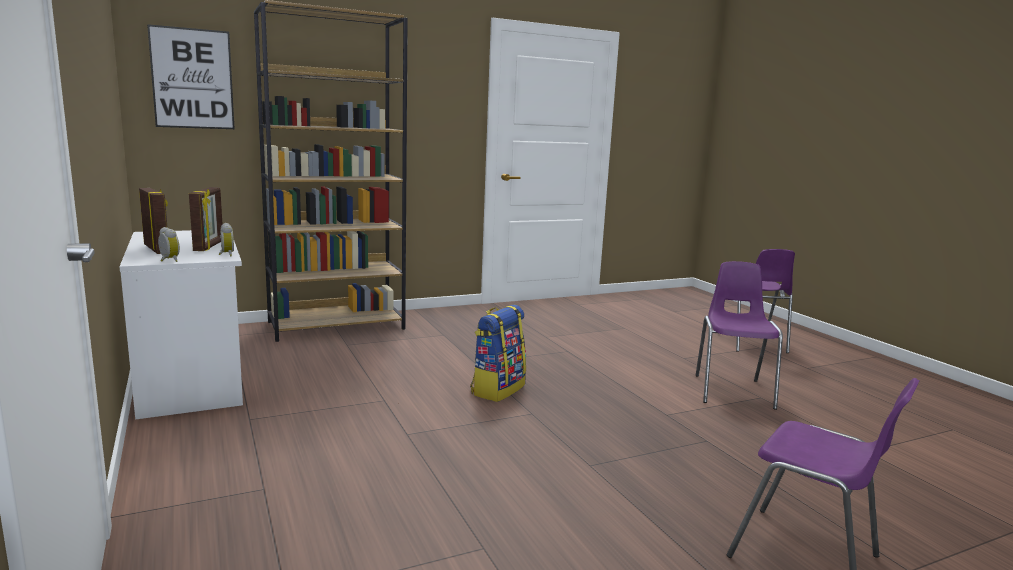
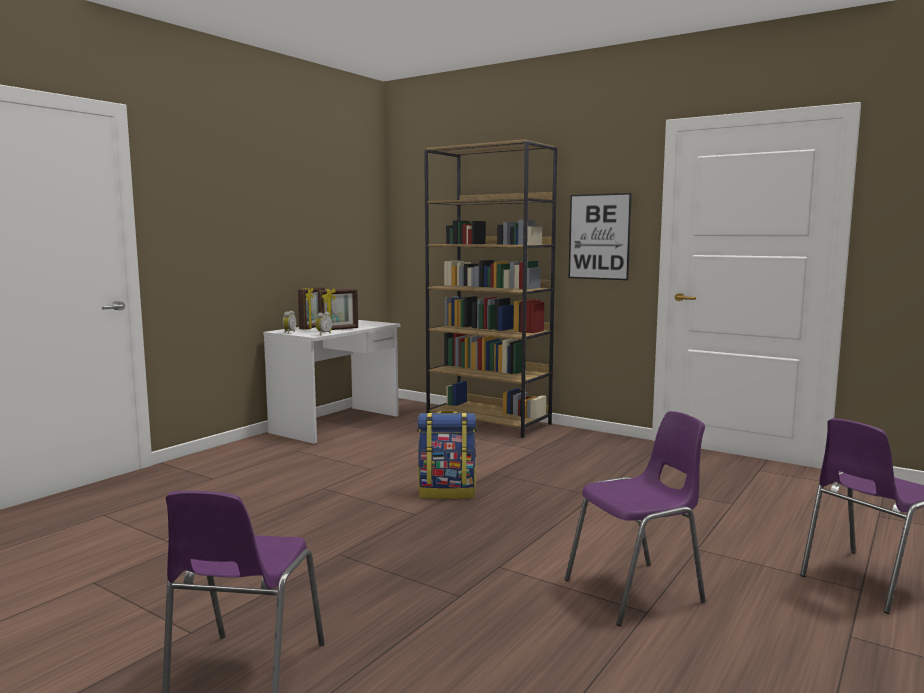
camera: 60 degrees right, 5 degrees down
(192, 79) = (422, 212): picture -> picture (599, 236)

